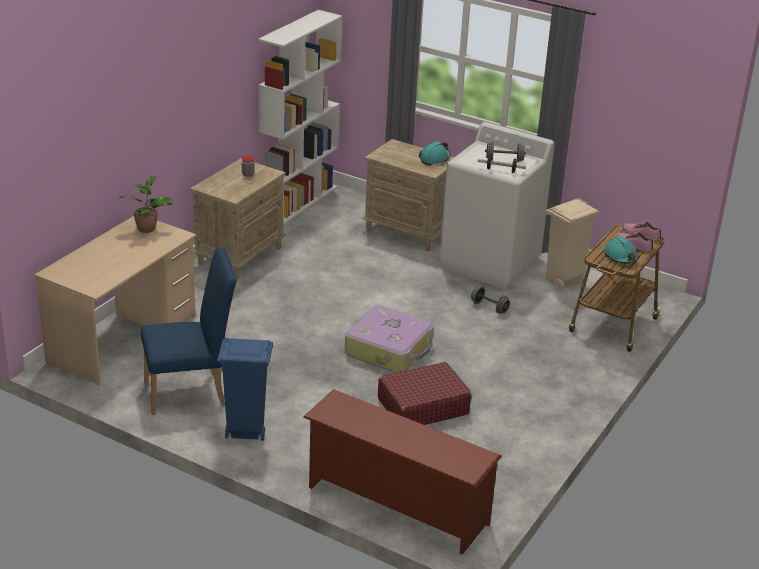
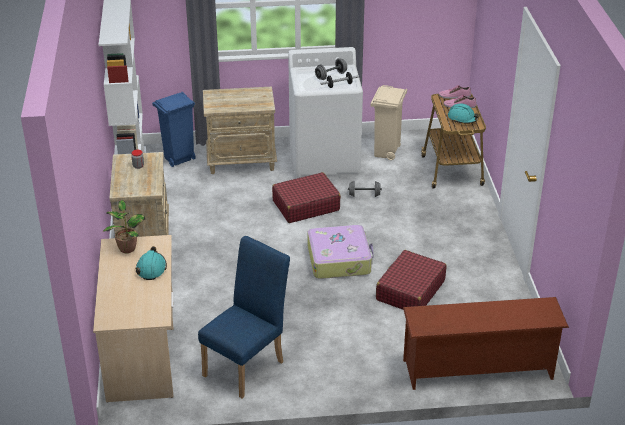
camera: 35 degrees left, 5 degrees up
(245, 431) = (322, 373): blue trash can -> blue trash can (178, 159)
(419, 292) = (305, 205): none -> red suitcase
(434, 159) = (255, 94): turquoise hard hat -> turquoise hard hat (151, 268)

